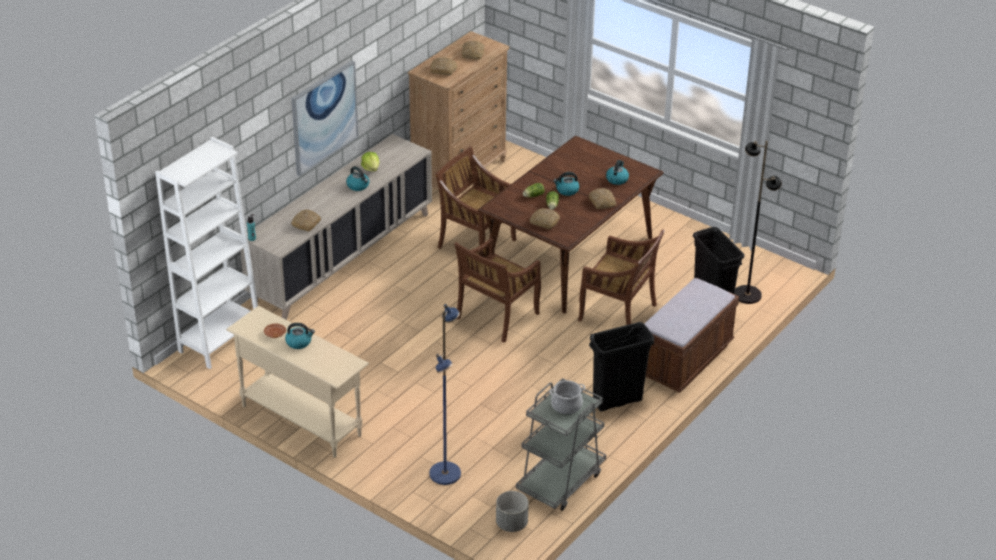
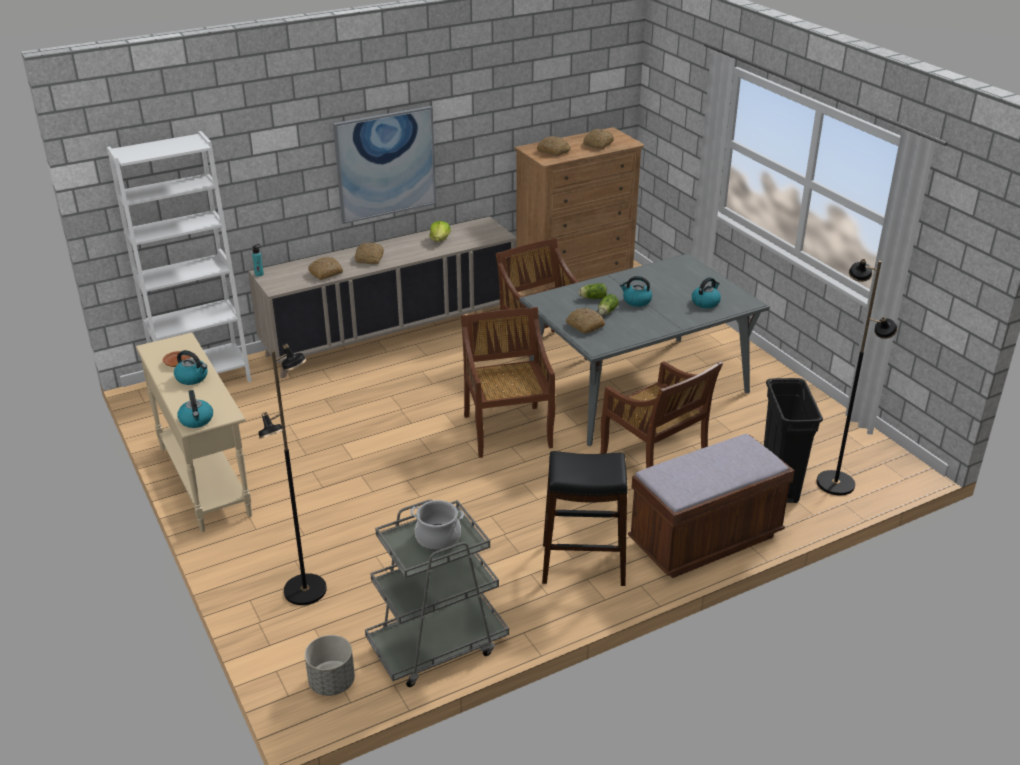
camera: 25 degrees right, 5 degrees down
(358, 186) = (412, 252): kettle -> kettle (197, 420)
(446, 474) = (306, 590): blue floor lamp -> black floor lamp
(496, 317) = (507, 430): brown chair -> brown chair turned 105 degrees clockwise
(569, 257) = (636, 389): brown dining table -> grey dining table
(602, 202) = (670, 321): bread -> bread (370, 258)
(617, 401) = (582, 565): black trash can -> black stool

